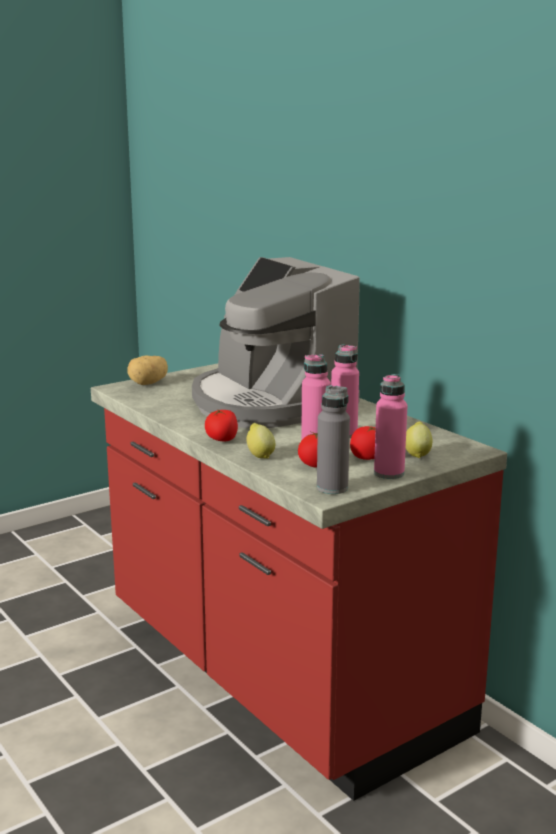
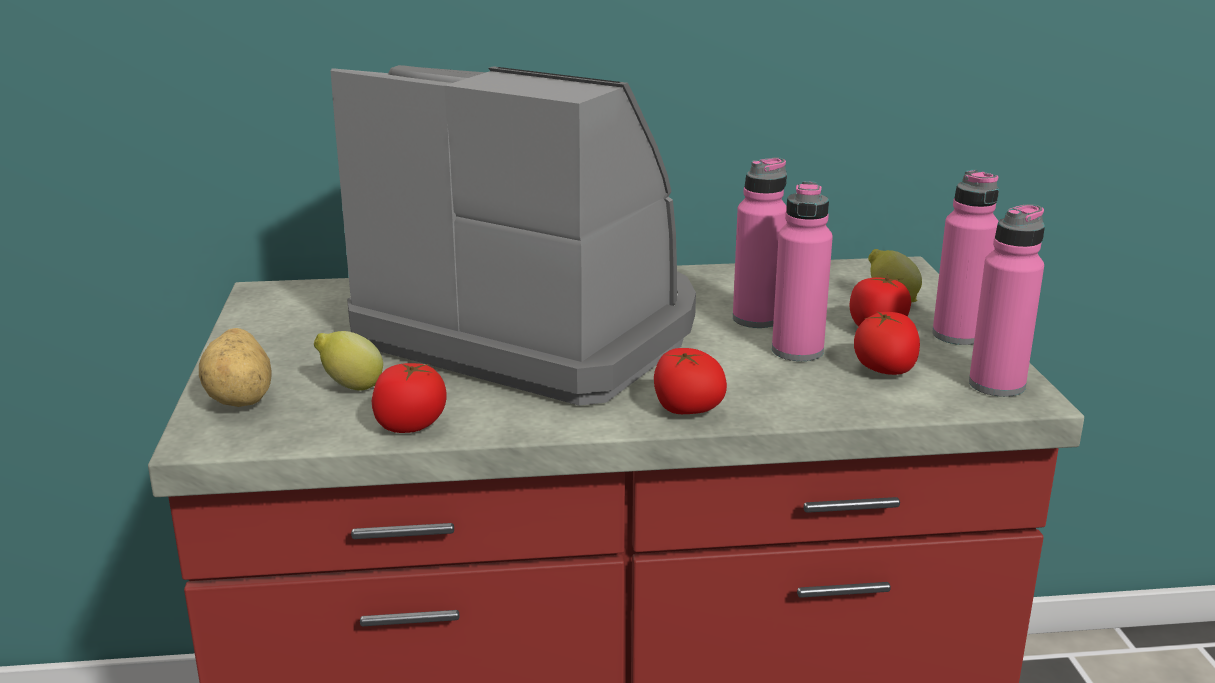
camera: 60 degrees left, 5 degrees up
(156, 407) = (411, 425): none -> tomato
(260, 455) = (800, 399): lemon -> lemon (351, 387)
(269, 403) = (535, 330): coffee machine -> coffee machine turned 150 degrees counterclockwise
(332, 488) = (996, 385): grey bottle -> pink bottle

